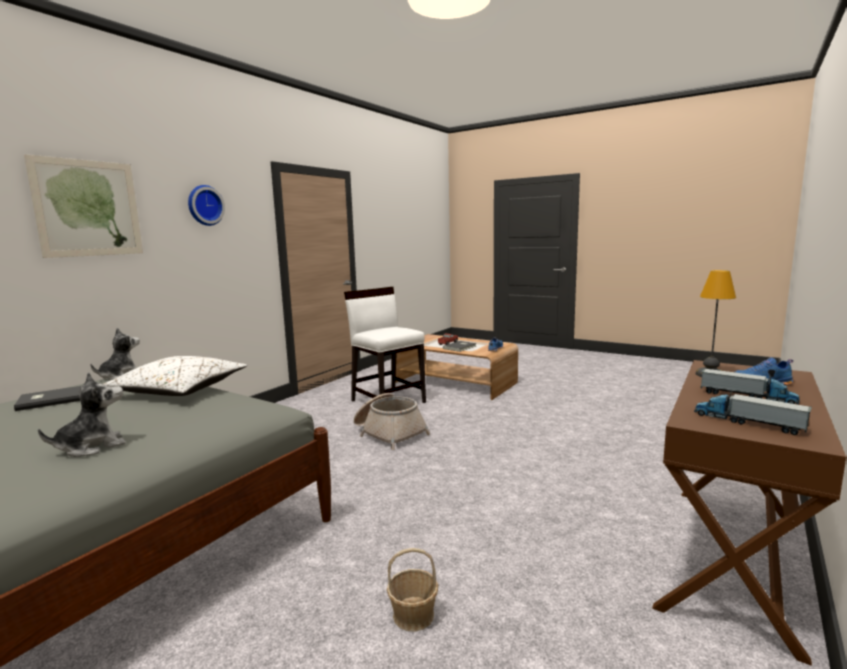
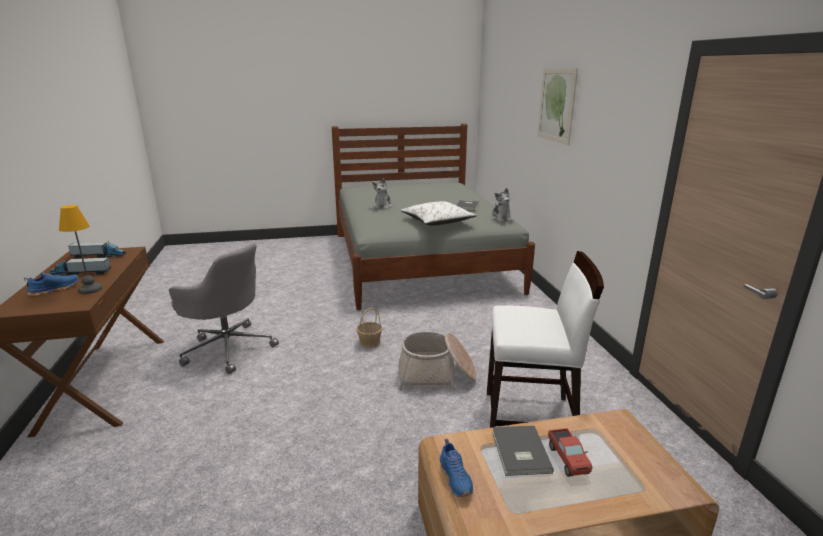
camera: 135 degrees right, 10 degrees up
(204, 205) = (611, 107): wall clock -> none
(414, 615) = (271, 303): basket -> basket (369, 343)
(546, 540) = (228, 348): none -> grey office chair

